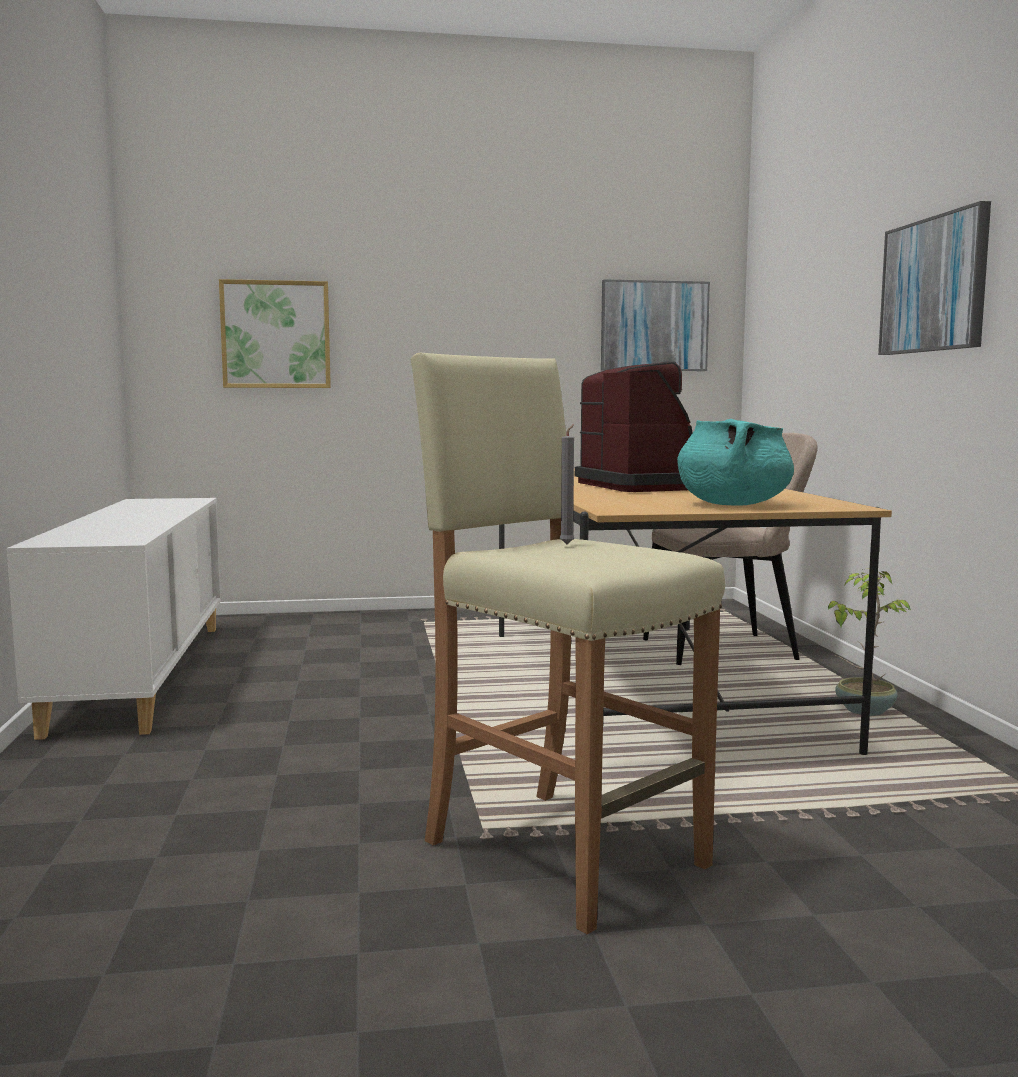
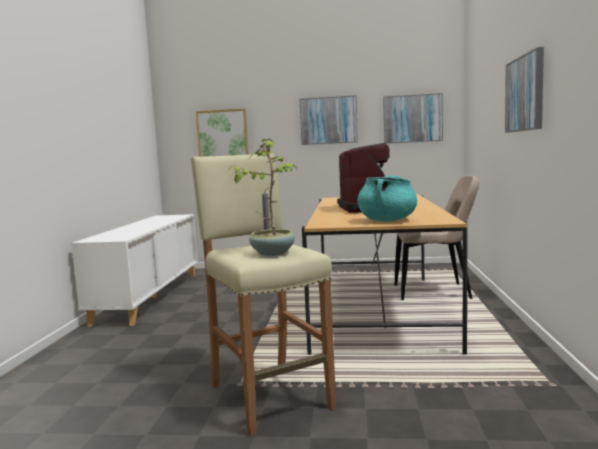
camera: 15 degrees right, 0 degrees up
(496, 318) = (328, 120): none -> picture
(863, 710) = (485, 329): potted plant -> potted plant (272, 253)

